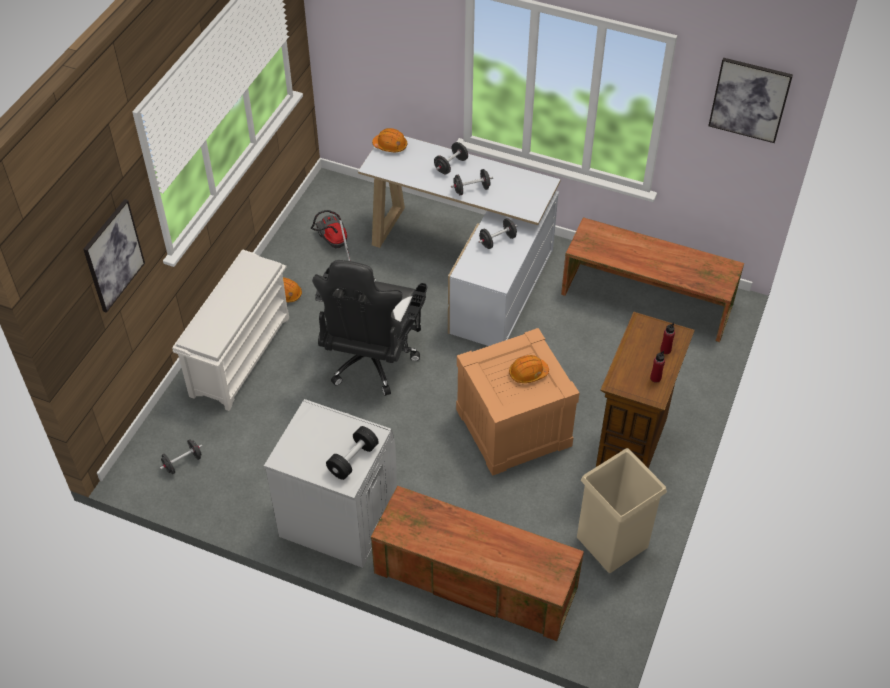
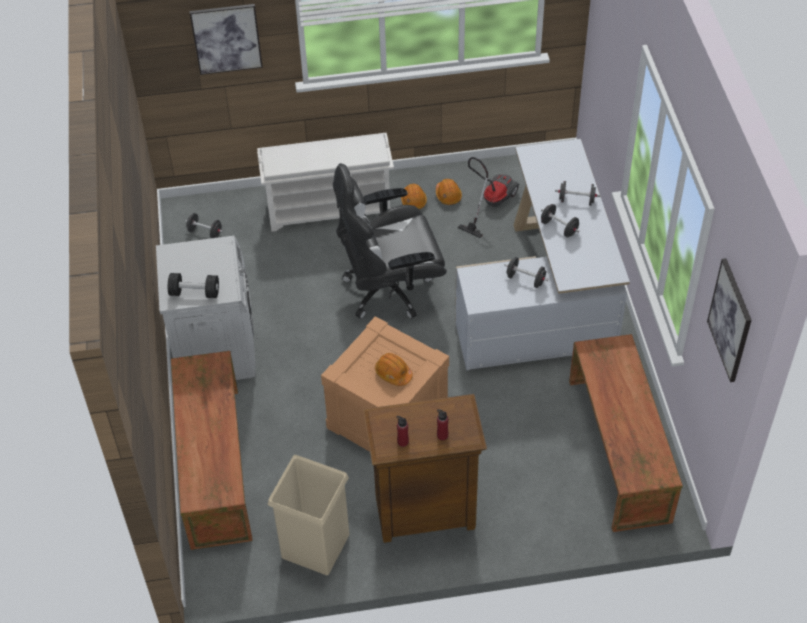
camera: 60 degrees right, 0 degrees up
(390, 146) = (564, 151): orange hard hat -> orange hard hat (448, 195)

